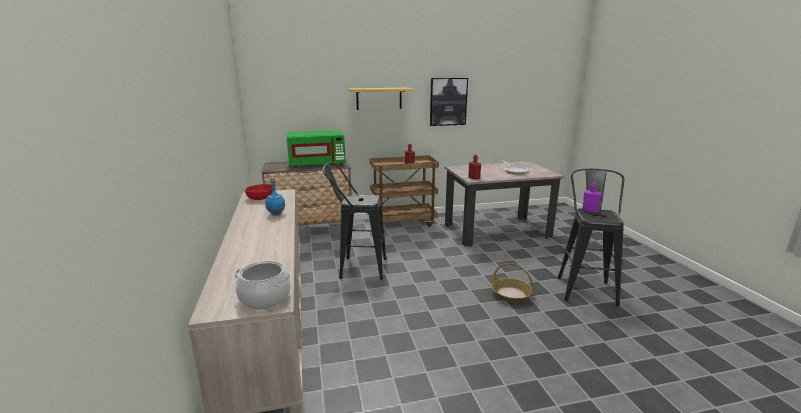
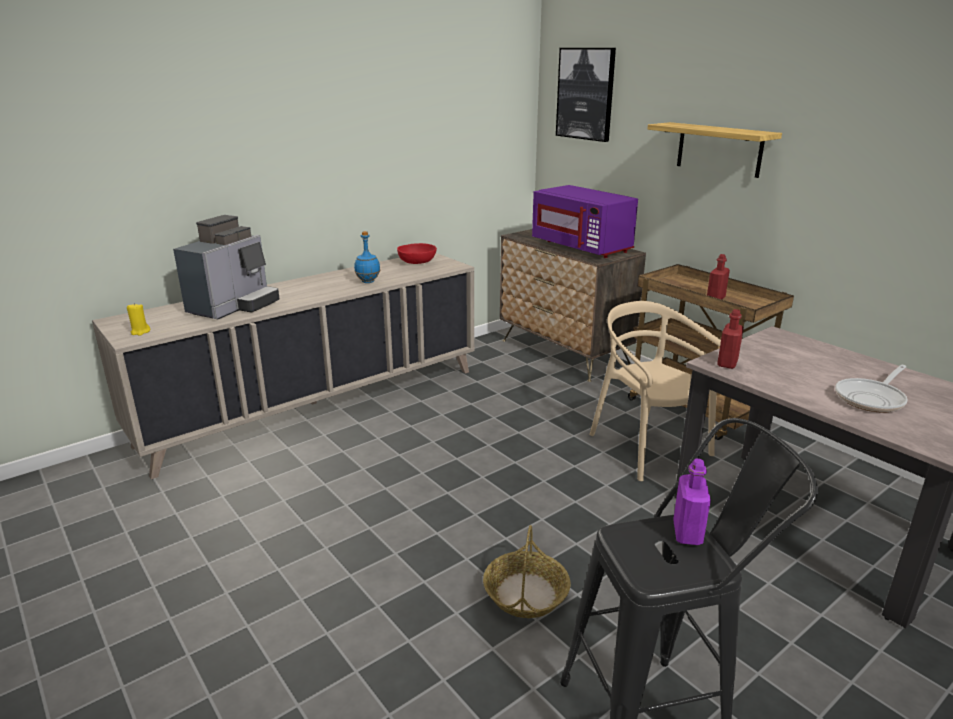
camera: 65 degrees right, 5 degrees up
(258, 258) = (234, 306): none -> coffee machine
(265, 298) = (140, 332): cooking pot -> yellow candle
(317, 164) = (582, 247): green microwave -> purple microwave
(357, 268) = (486, 417): black stool -> none
(423, 240) = (648, 447): none -> beige chair
(448, 101) = (872, 180): picture -> picture (586, 94)

